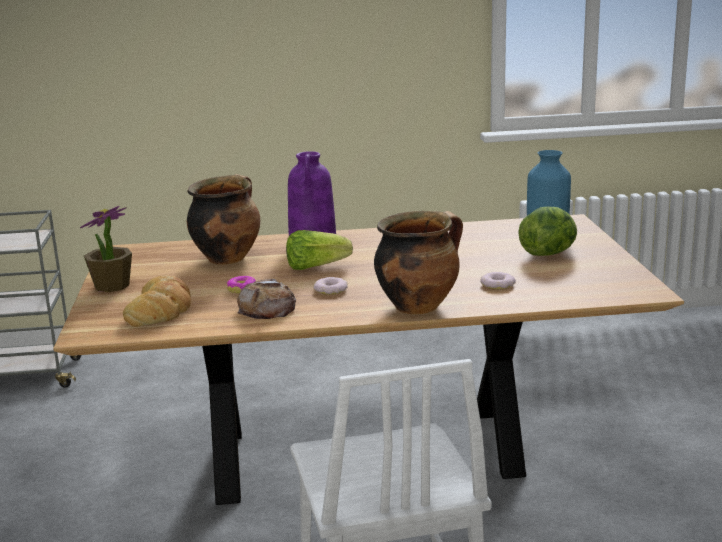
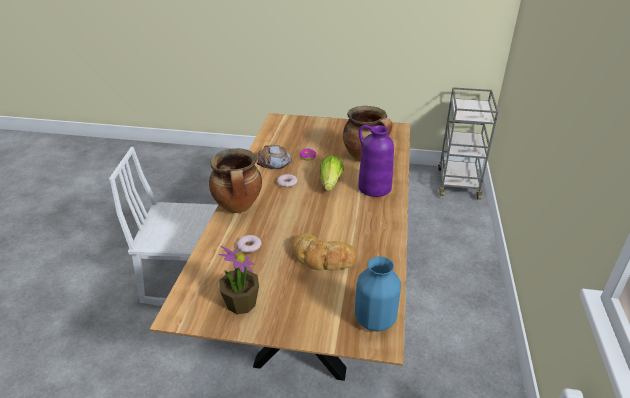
camera: 105 degrees right, 15 degrees up
(111, 286) = (337, 125): potted plant -> potted plant (241, 303)
(161, 309) = (295, 135): bread -> bread (322, 257)
(549, 253) = (294, 292): lettuce -> none

